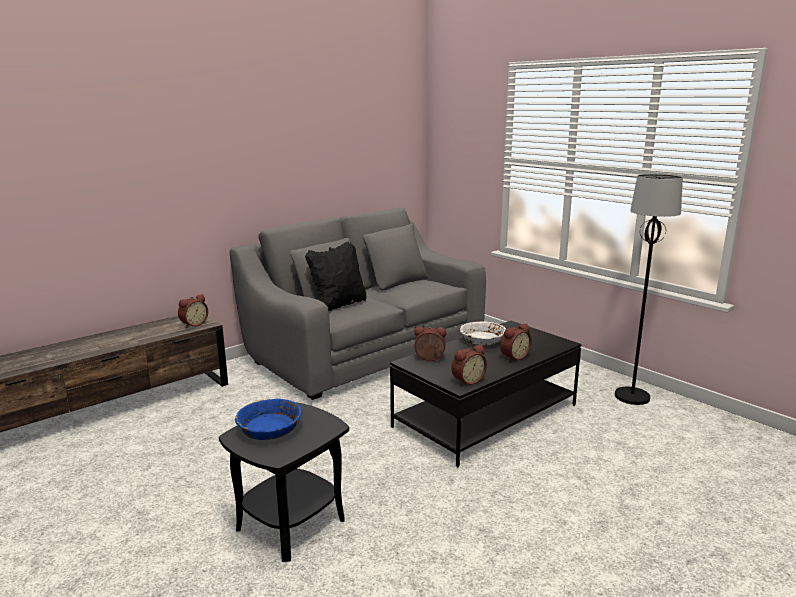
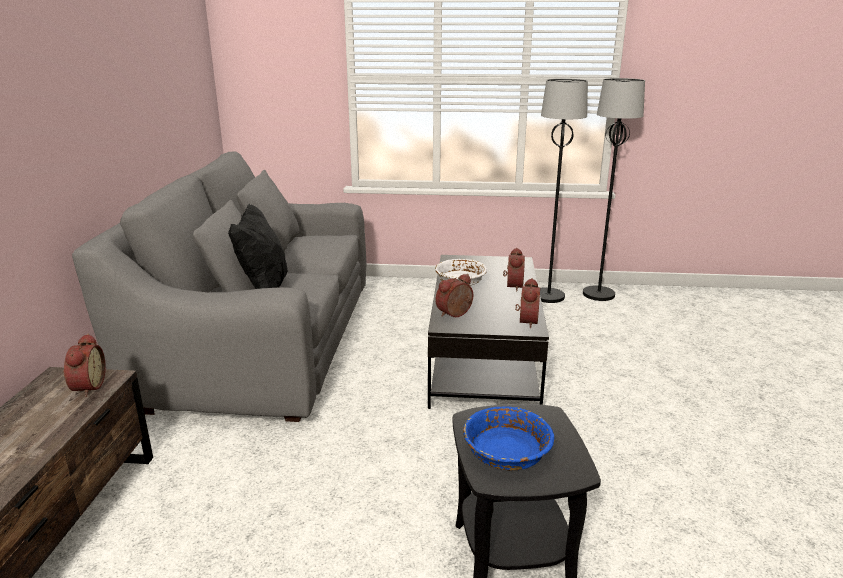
camera: 45 degrees left, 5 degrees up
(690, 413) = (599, 294): none -> black floor lamp

